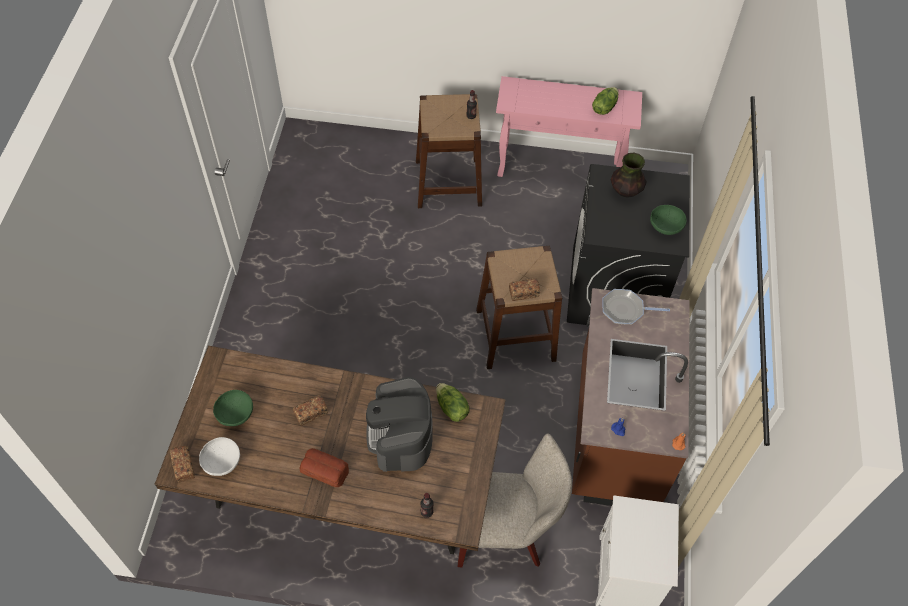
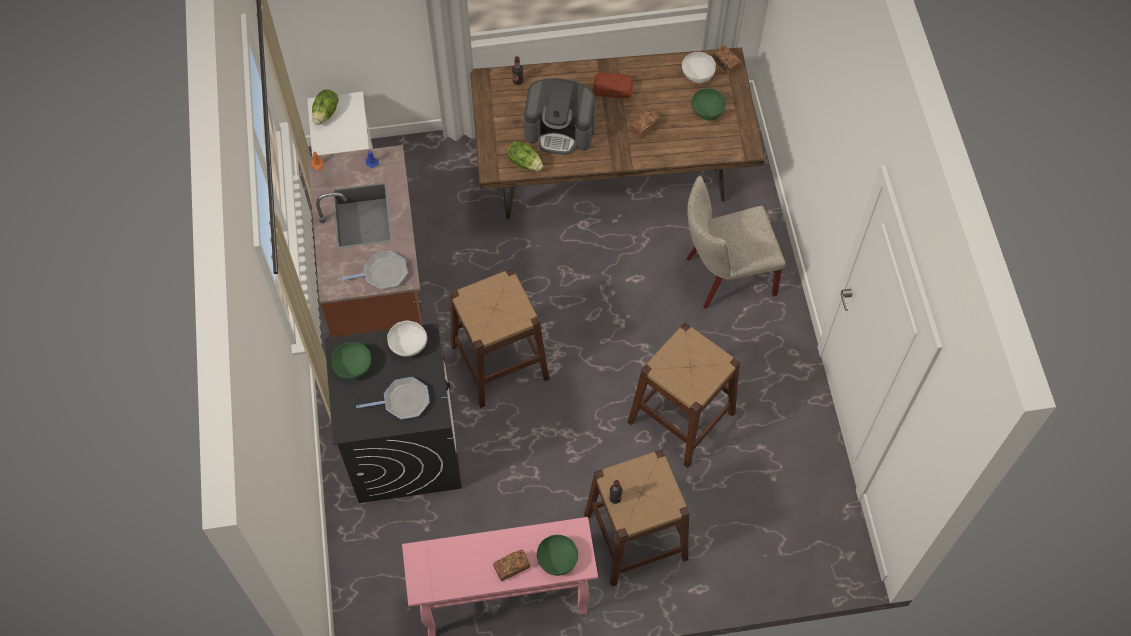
camera: 165 degrees right, 5 degrees up
(377, 251) = (681, 417): none -> brown stool
(401, 436) = (560, 130): coffee machine -> coffee machine turned 120 degrees clockwise
(505, 532) = (460, 181): beige chair -> beige chair (724, 276)
(523, 293) = (489, 286): bread -> bread (512, 567)
(527, 91) = (557, 559): none -> green bowl
(604, 107) = (453, 561): lettuce -> lettuce (326, 113)
(614, 232) = (408, 345): none -> white bowl
(626, 190) = (403, 401): vase -> frying pan

